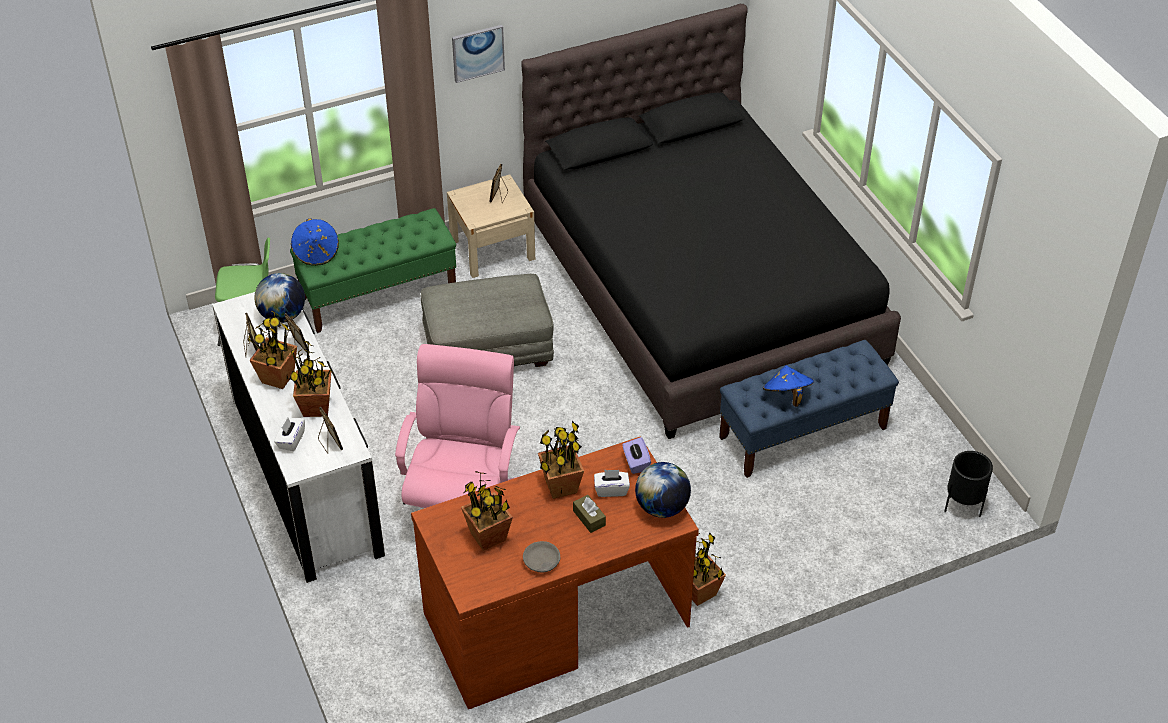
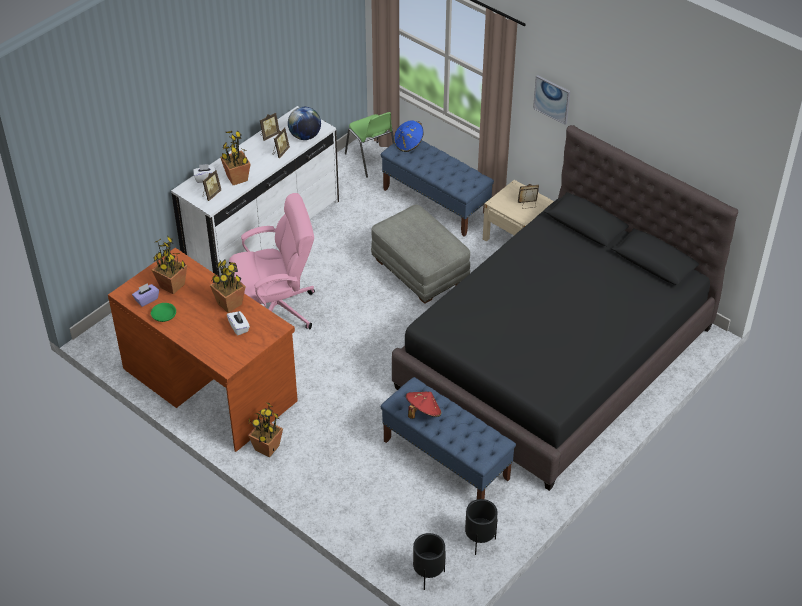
camera: 65 degrees right, 0 degrees up
(277, 378) = (252, 154): potted plant -> none
(379, 294) = (436, 203): green bench -> blue bench
(541, 562) = (163, 315): grey bowl -> green bowl
(589, 518) = (209, 325): brown tissue box -> none
(636, 463) = (268, 331): purple tissue box -> purple tissue box (146, 299)
(662, 507) = (236, 356): globe -> none
(786, 396) = (423, 412): blue hat -> red hat
(933, 446) = (479, 542): none -> black planter

